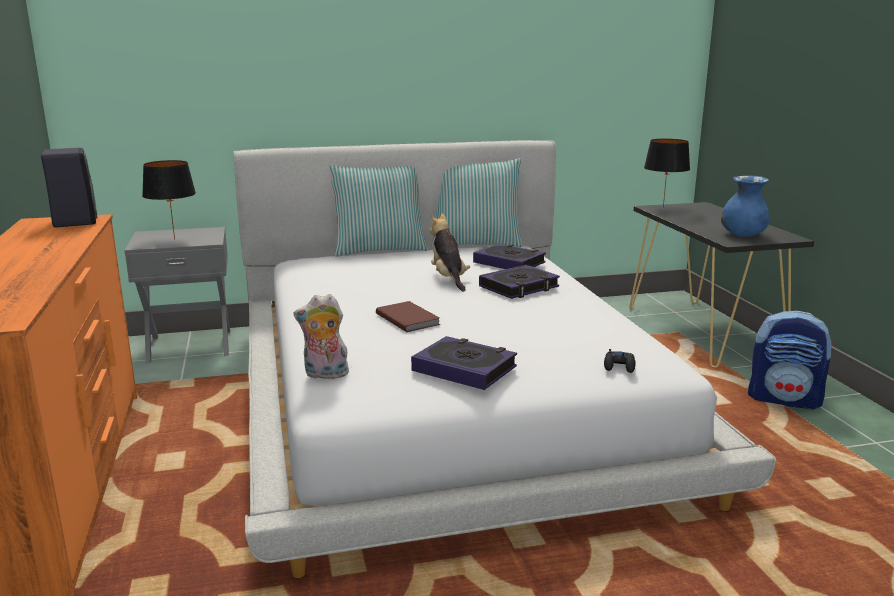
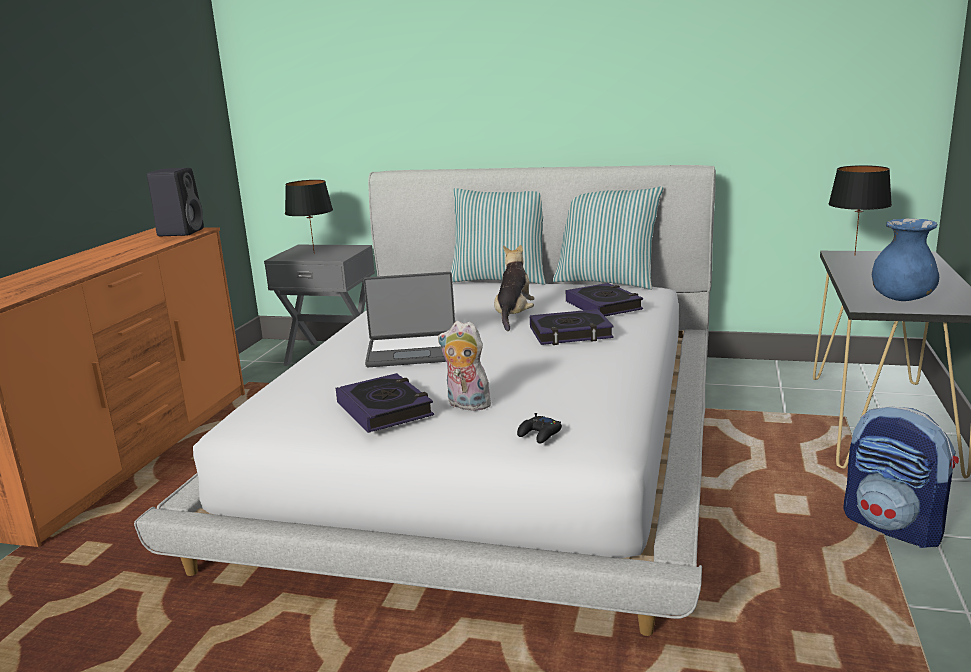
camera: 30 degrees right, 0 degrees up
(325, 375) = (270, 393): plush toy -> plush toy (466, 405)
(408, 318) = (413, 352): brown book -> laptop

